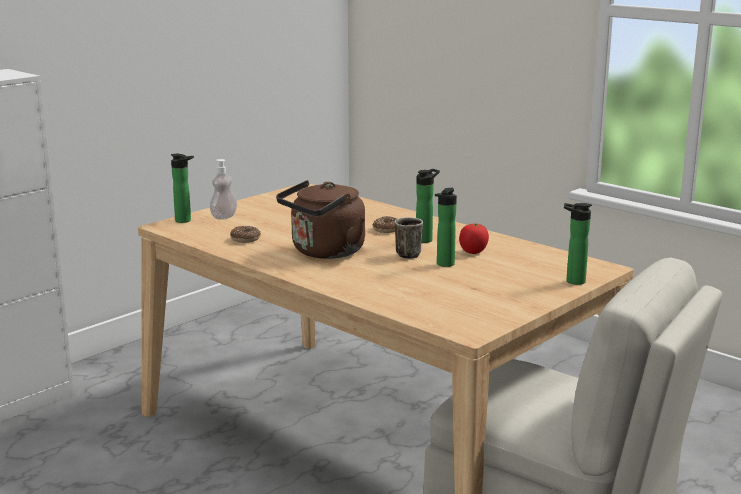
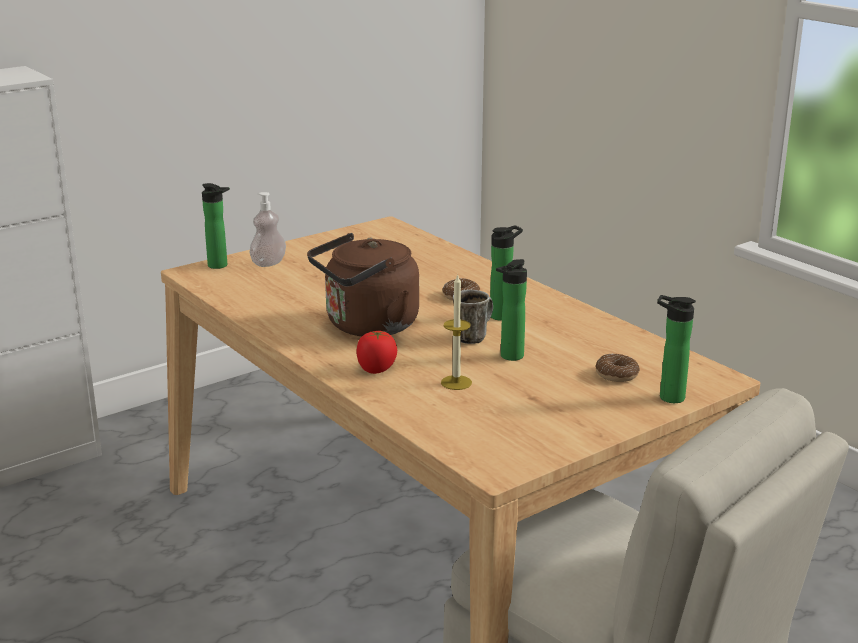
camera: 10 degrees right, 5 degrees up
(245, 239) = (279, 299): donut -> donut (616, 375)
(412, 282) = (456, 382): none -> candle
(473, 252) = (556, 339): tomato -> tomato (376, 369)

